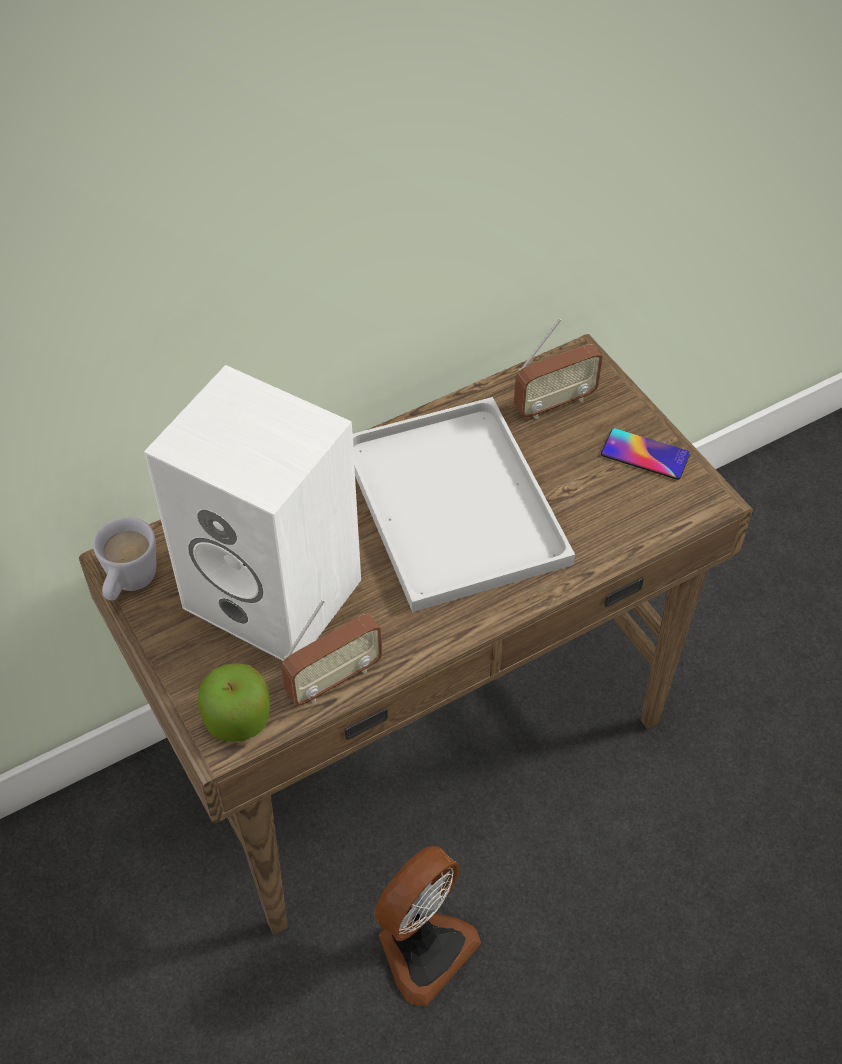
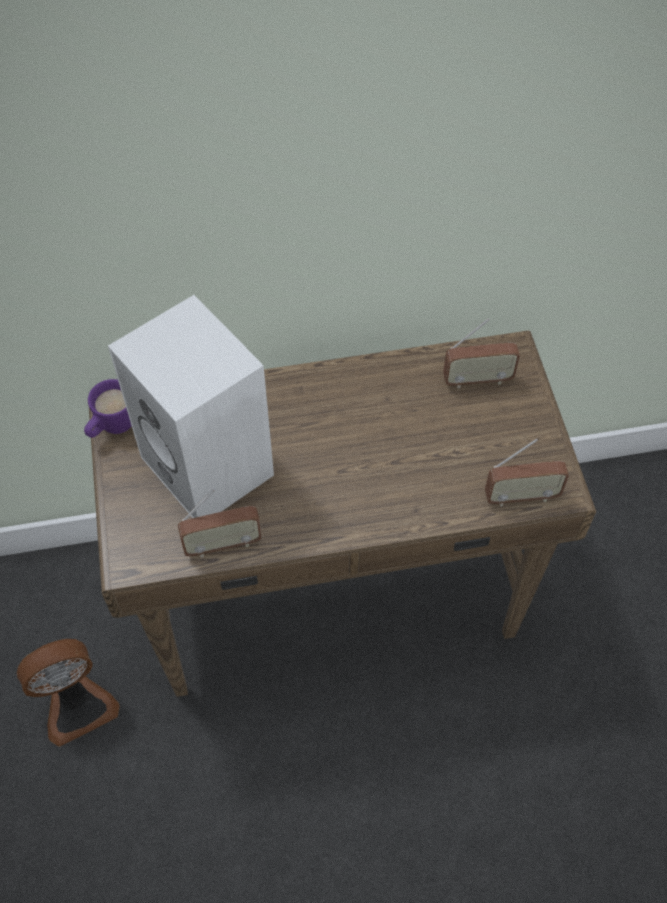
camera: 20 degrees right, 5 degrees up
(129, 584) = (112, 427): white mug -> purple mug
(237, 718) = (144, 551): apple -> none
(422, 947) = (275, 742): fan -> fan (77, 705)
(450, 501) = (364, 434): white tray -> none
(645, 454) = (529, 441): phone -> none
(663, 517) = (521, 496): none -> radio

